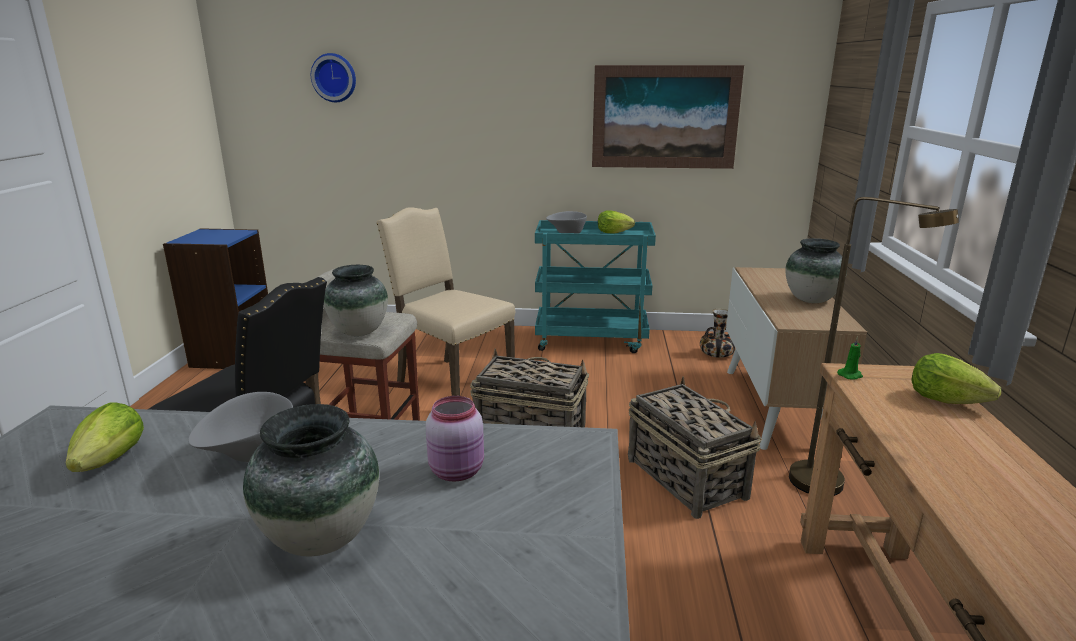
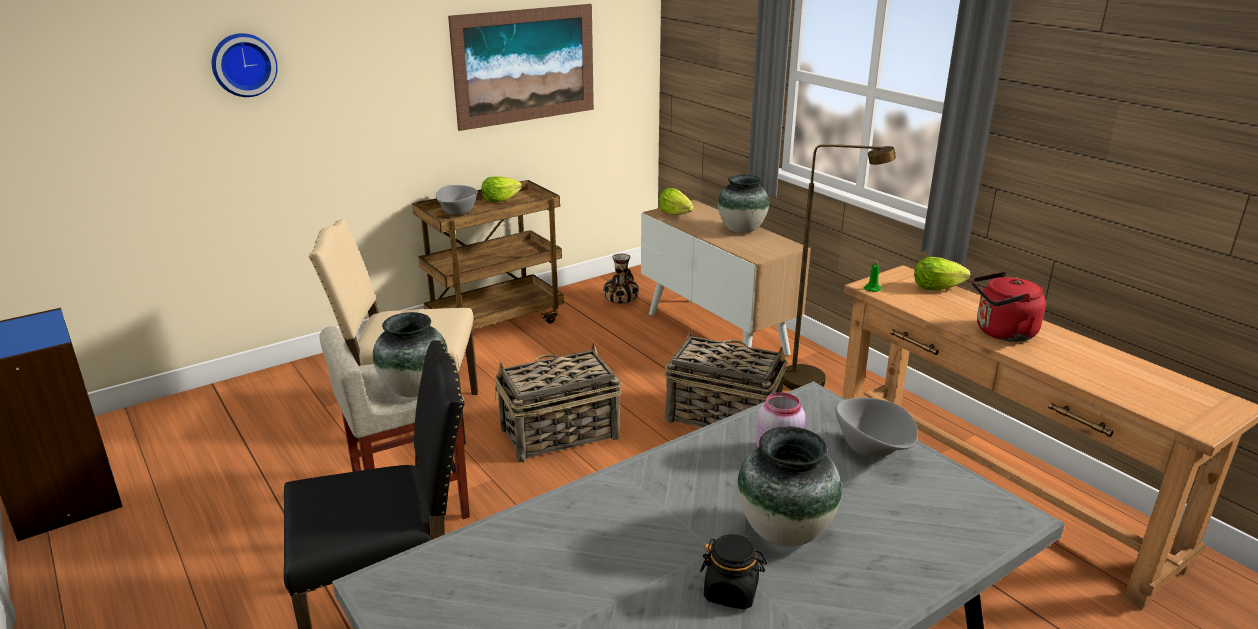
camera: 40 degrees left, 5 degrees up
(111, 460) = (523, 579): lettuce -> lettuce (675, 214)
(182, 558) = (731, 592): none -> black jar
(249, 455) = (624, 516): grey bowl -> grey bowl (874, 451)
(334, 78) = (100, 63): wall clock -> wall clock (243, 64)
(592, 340) = (496, 323): turquoise cart -> brown cart
(966, 475) = (1001, 333): none -> red kettle

